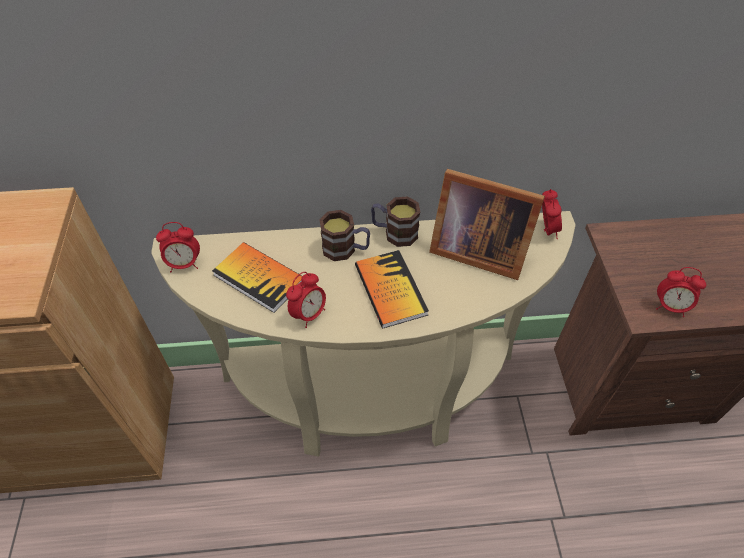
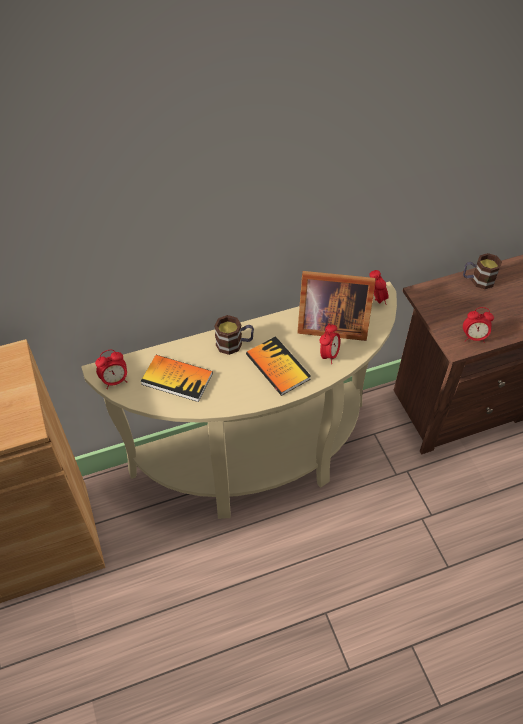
camera: 15 degrees left, 0 degrees up
(309, 314) = (224, 397): alarm clock -> alarm clock (328, 355)
(394, 233) = (266, 324): mug -> mug (477, 280)

